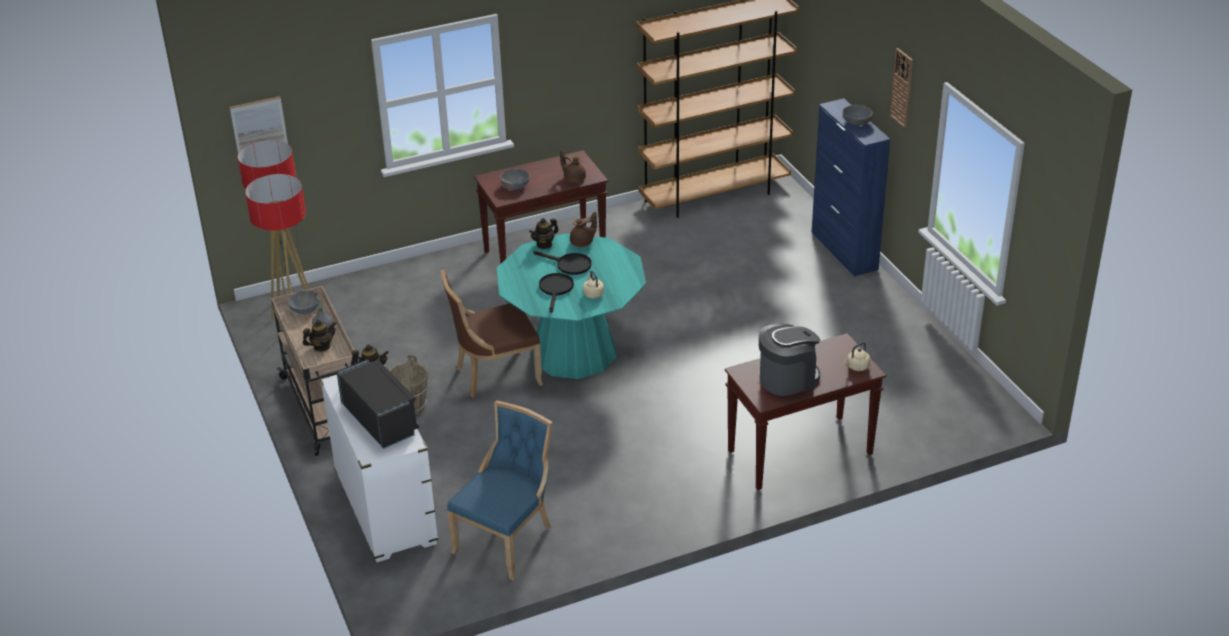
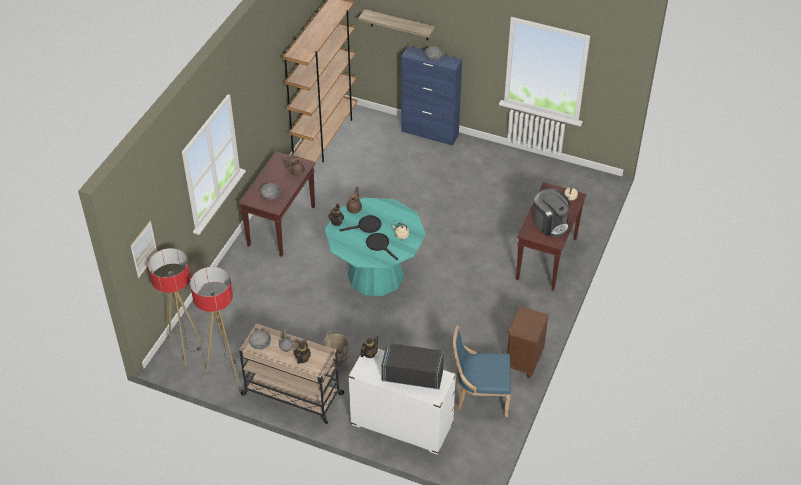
camera: 45 degrees left, 10 degrees up
(494, 375) = (354, 315): brown chair -> none
(507, 539) = (479, 396): blue chair -> blue chair turned 75 degrees counterclockwise
(609, 539) = (523, 362): none -> brown nightstand
(787, 379) = (550, 223): coffee machine -> coffee machine turned 120 degrees clockwise
(842, 63) = (399, 25): none -> shelf
(902, 88) = (467, 28): wall clock -> none

